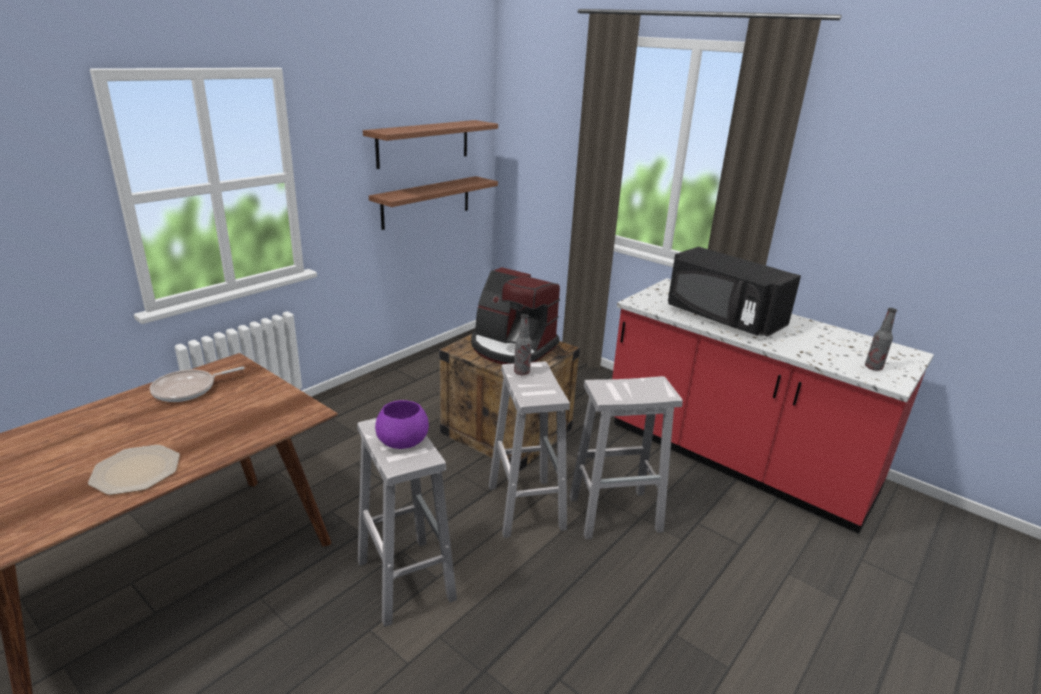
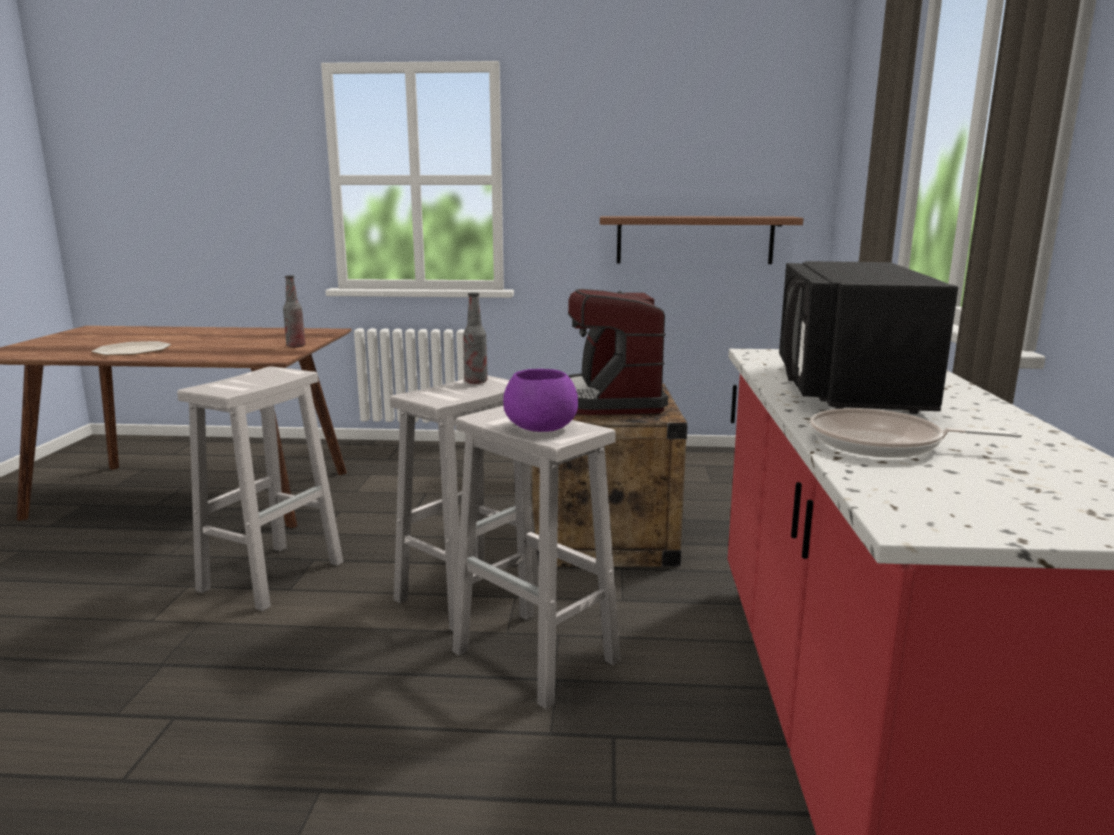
camera: 55 degrees right, 10 degrees down
(188, 389) = (268, 333): frying pan -> frying pan (883, 444)
(403, 441) = (253, 381): purple bowl -> purple bowl (542, 427)
(423, 143) = (695, 159): shelf -> none
(873, 367) = (954, 498): bottle -> bottle (296, 346)

